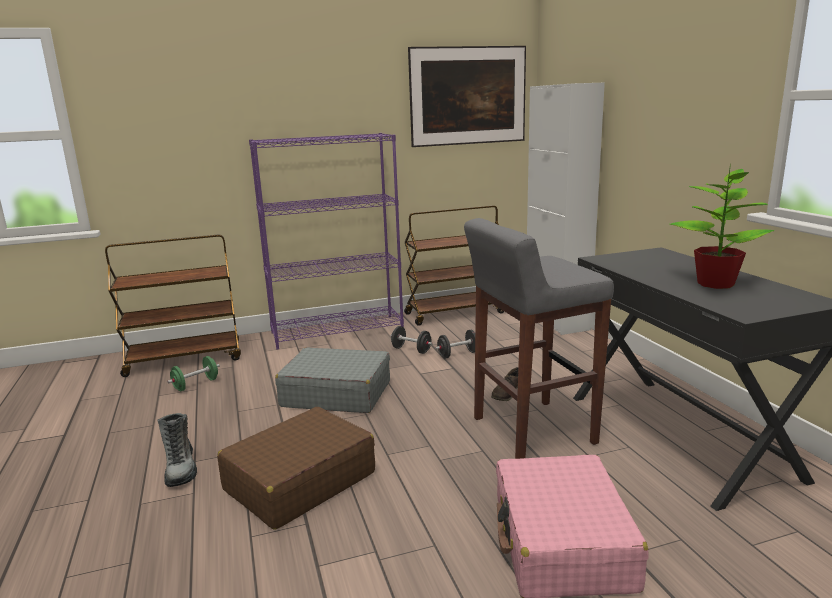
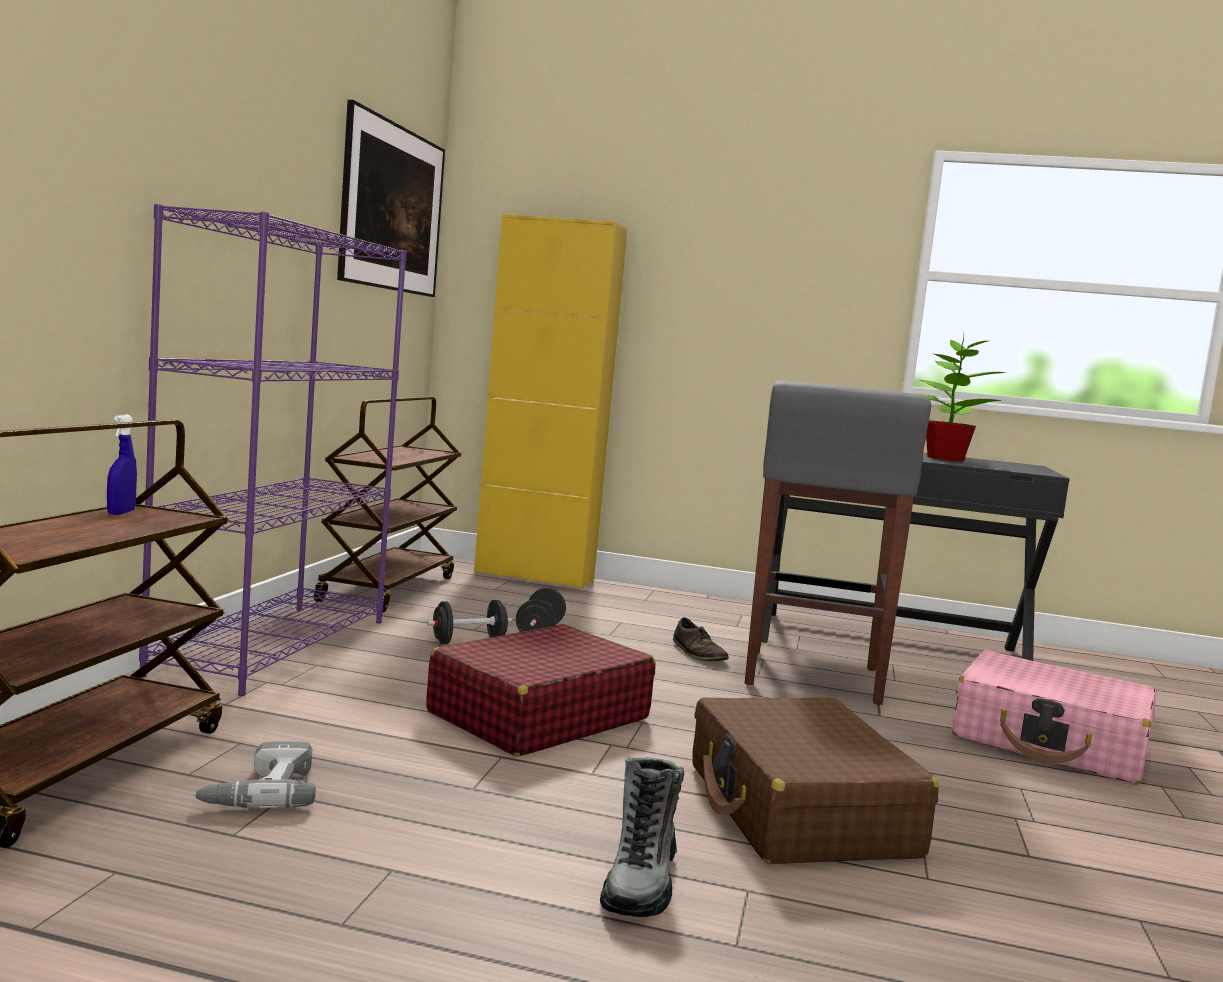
camera: 60 degrees left, 10 degrees down
(181, 468) = (641, 882): boot -> boot turned 90 degrees clockwise
(196, 384) = (259, 790): green dumbbell -> power drill
(207, 270) = (121, 513): none -> blue spray bottle
(336, 394) = (538, 716): grey suitcase -> red suitcase
(556, 320) = (534, 576): white cabinet -> yellow cabinet

